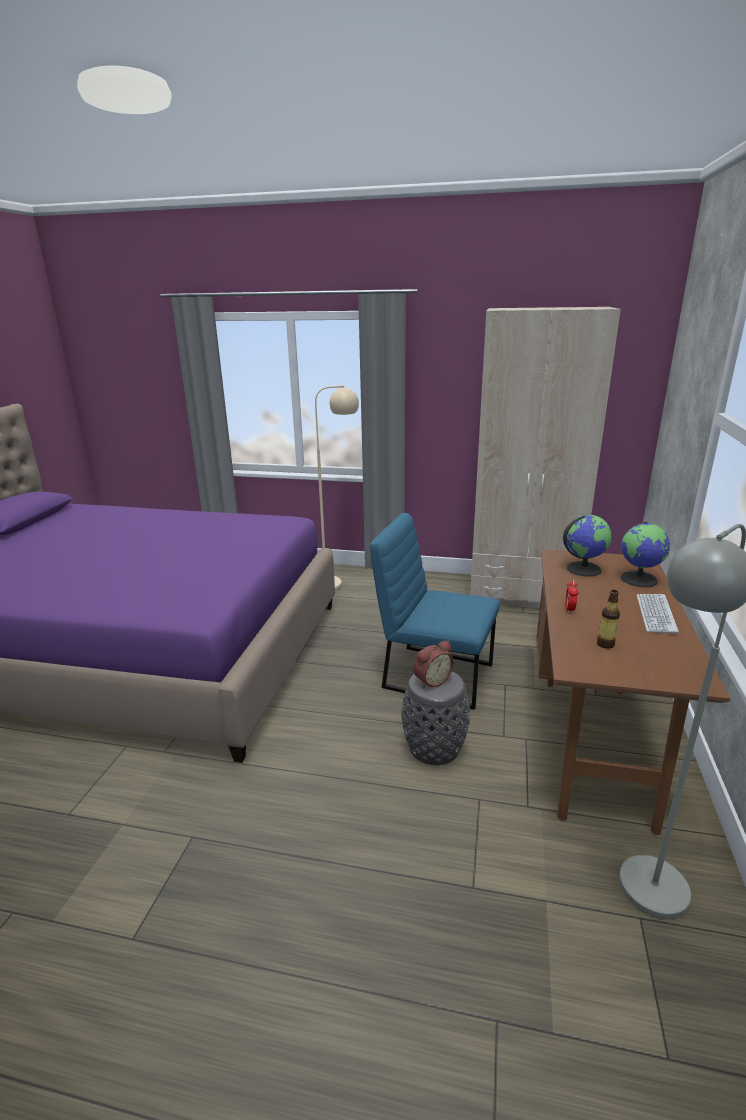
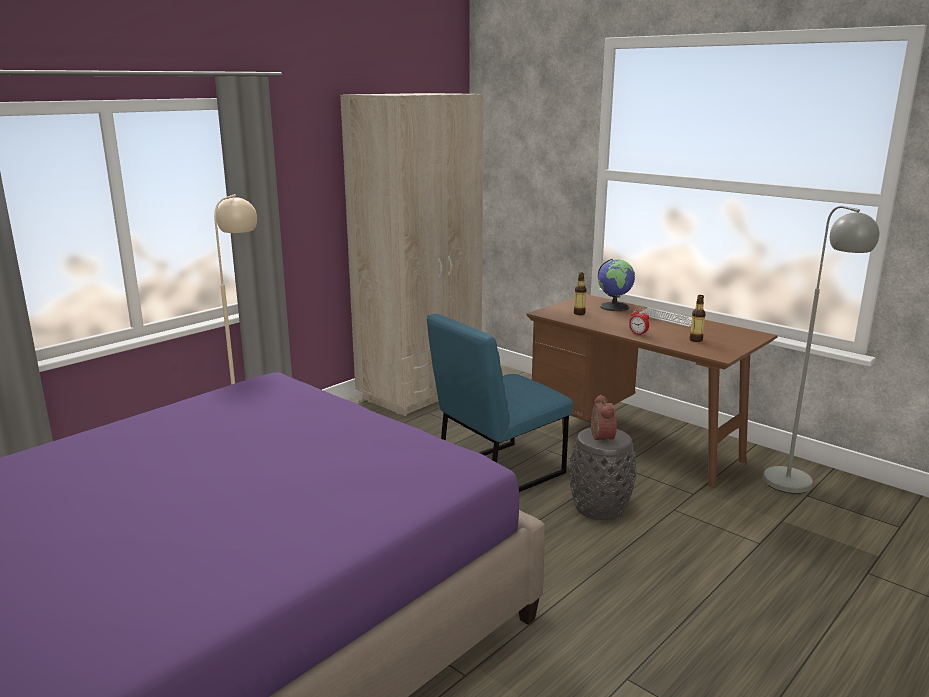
camera: 60 degrees left, 5 degrees down
(583, 569) = (579, 313): globe -> bottle

